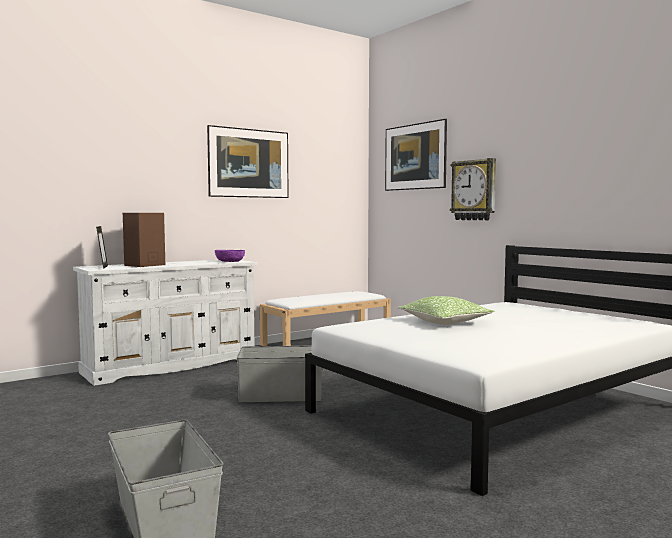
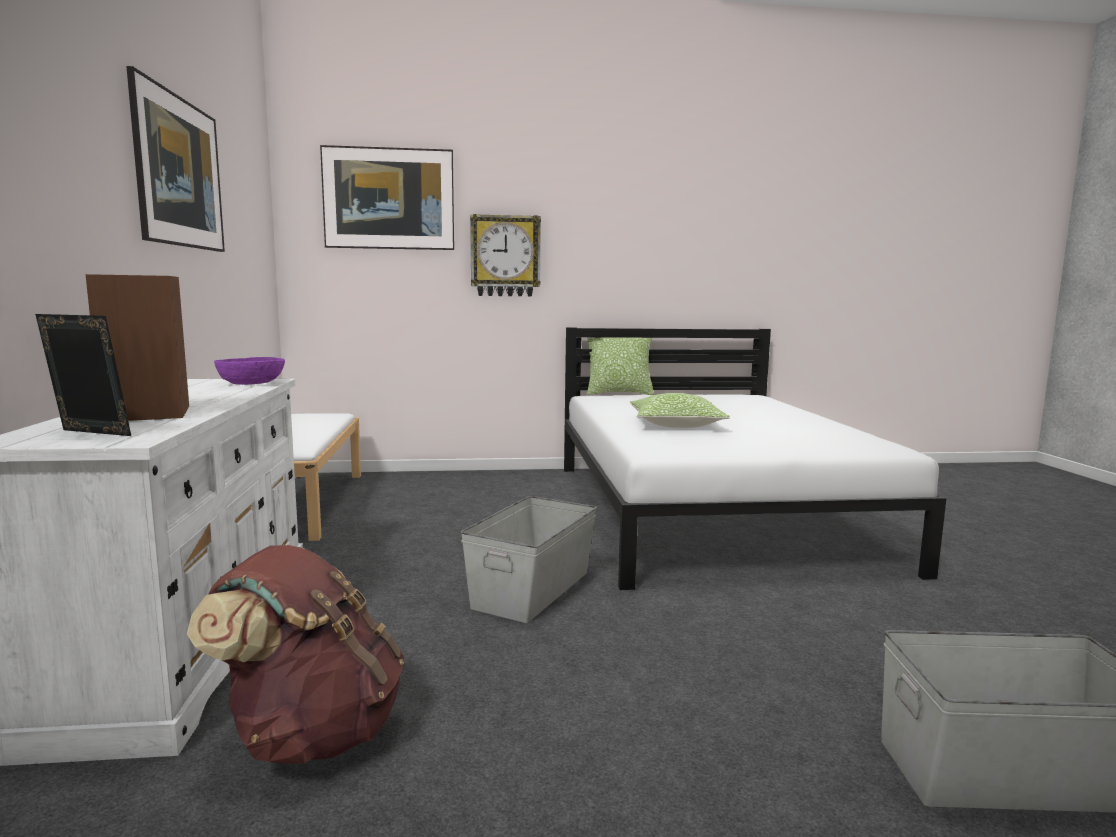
camera: 60 degrees left, 5 degrees up
(115, 395) = (311, 734): none -> brown backpack
(541, 305) = (619, 393): none -> pillow

